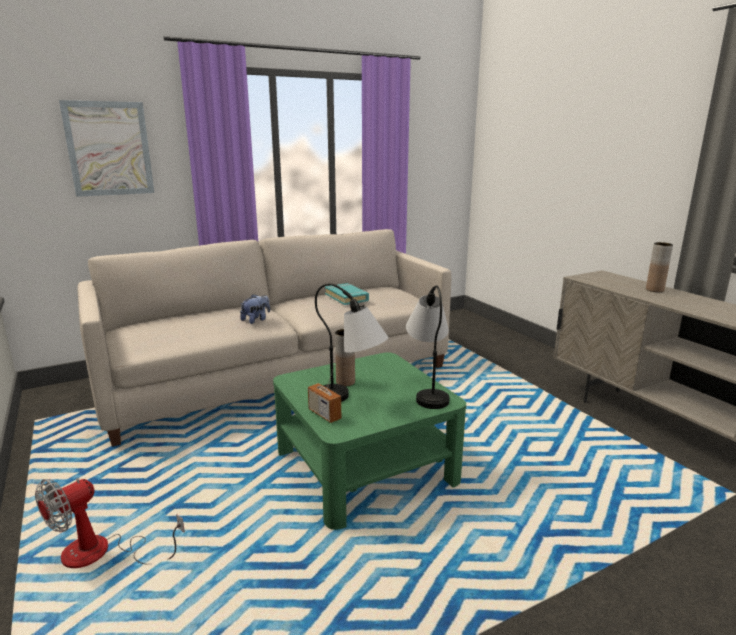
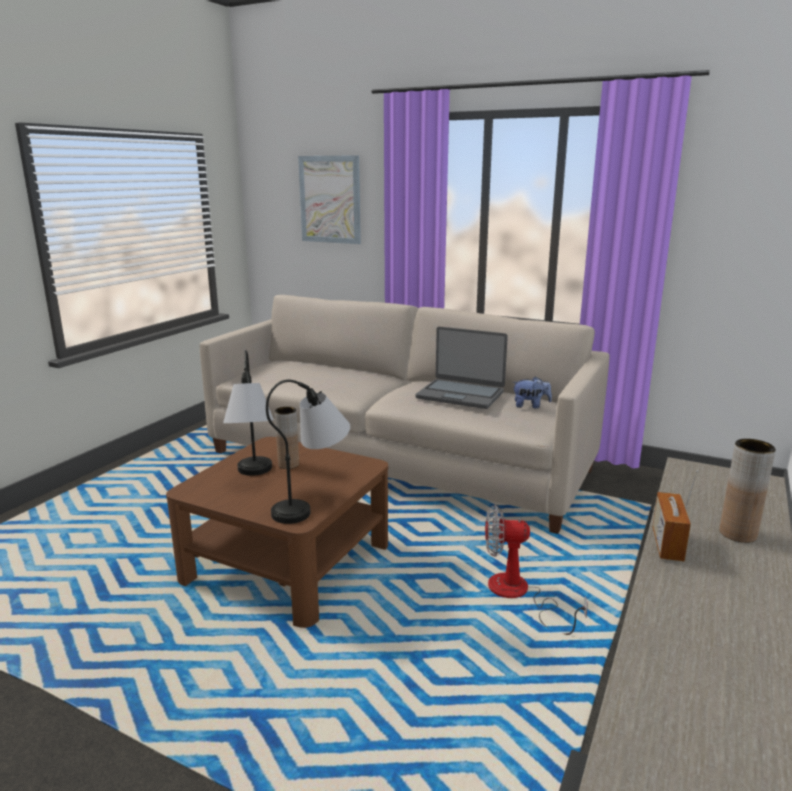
camera: 55 degrees right, 0 degrees up
(102, 553) = (99, 506): fan -> fan (518, 595)
(256, 320) = (341, 386): plush toy -> plush toy (530, 406)
(324, 414) = (214, 476): radio -> radio (667, 545)
(346, 297) = (460, 395): turquoise book -> laptop
(365, 465) = (289, 562): green coffee table -> brown coffee table

